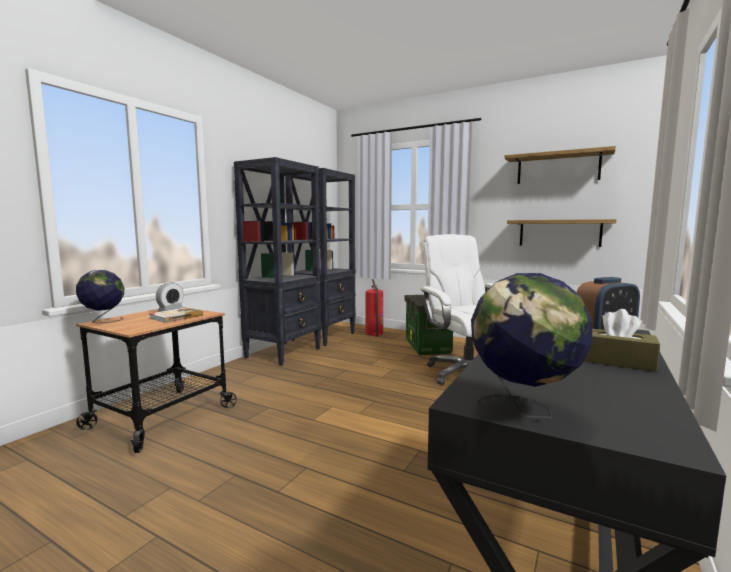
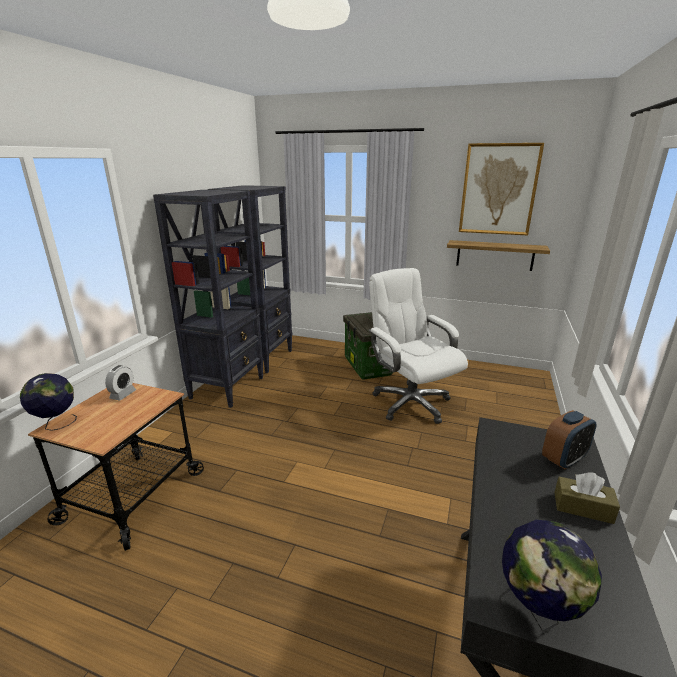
camera: 10 degrees left, 15 degrees up
(175, 317) = (134, 407): book -> none
(374, 333) = (311, 349): fire extinguisher -> none
(557, 168) = (498, 189): shelf -> picture

